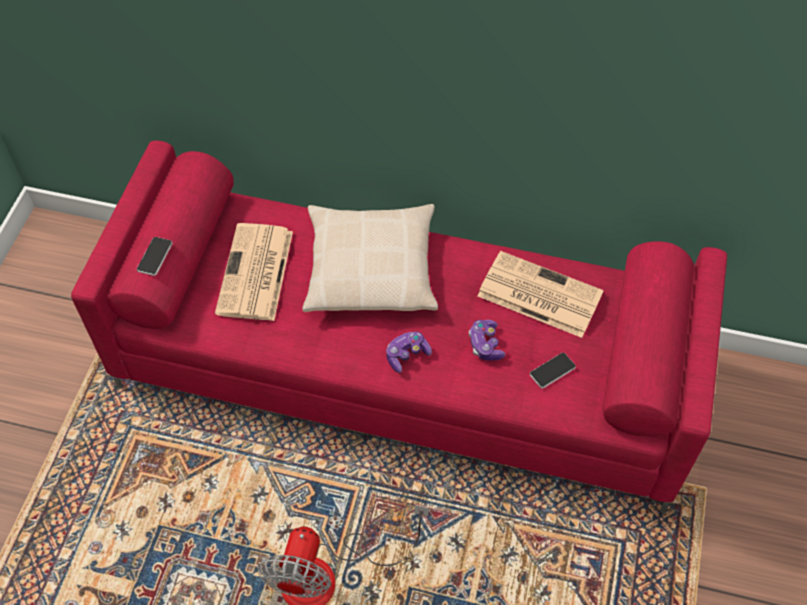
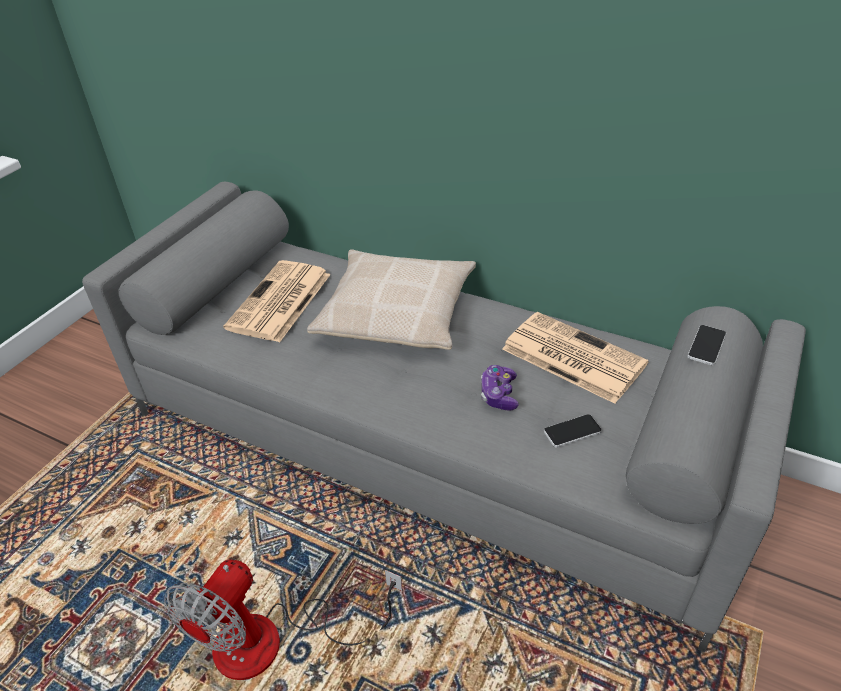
camera: 15 degrees right, 15 degrees down
(155, 256) = (174, 257): phone -> phone (706, 345)
(406, 369) = (428, 443): red sofa -> grey sofa
(407, 355) = (407, 392): game controller -> none

